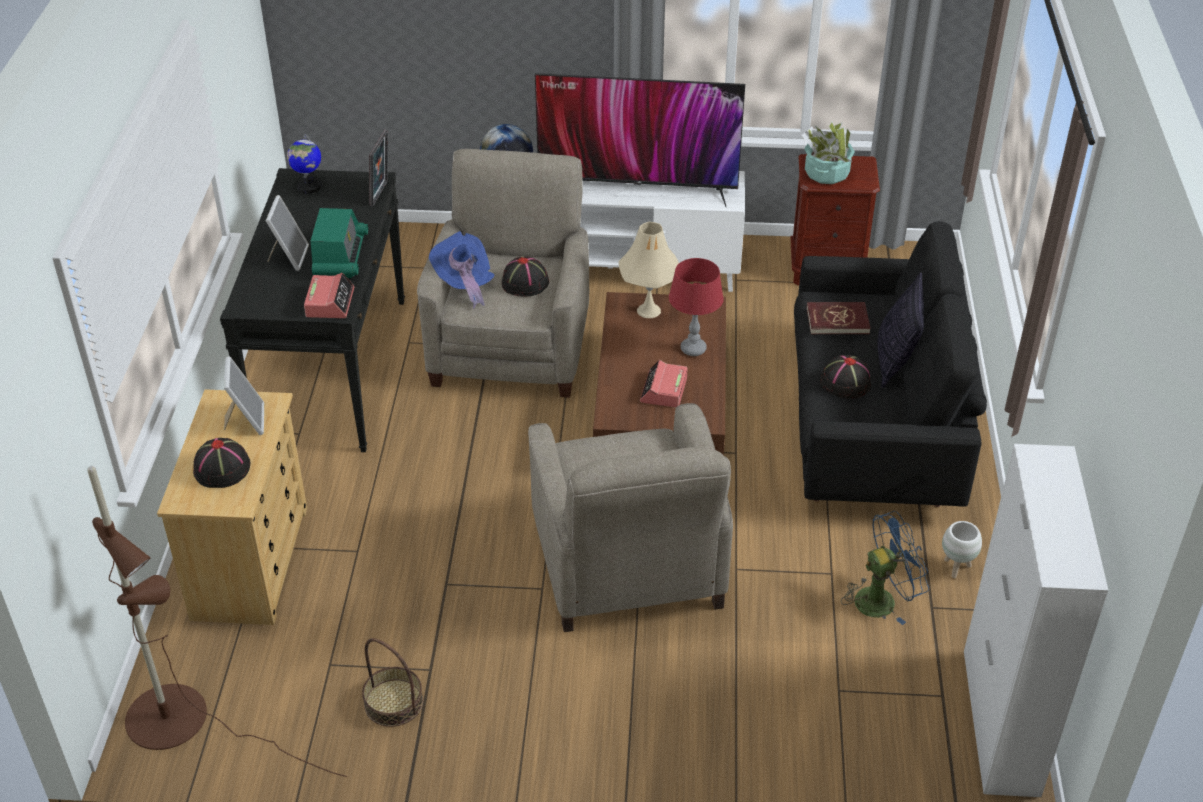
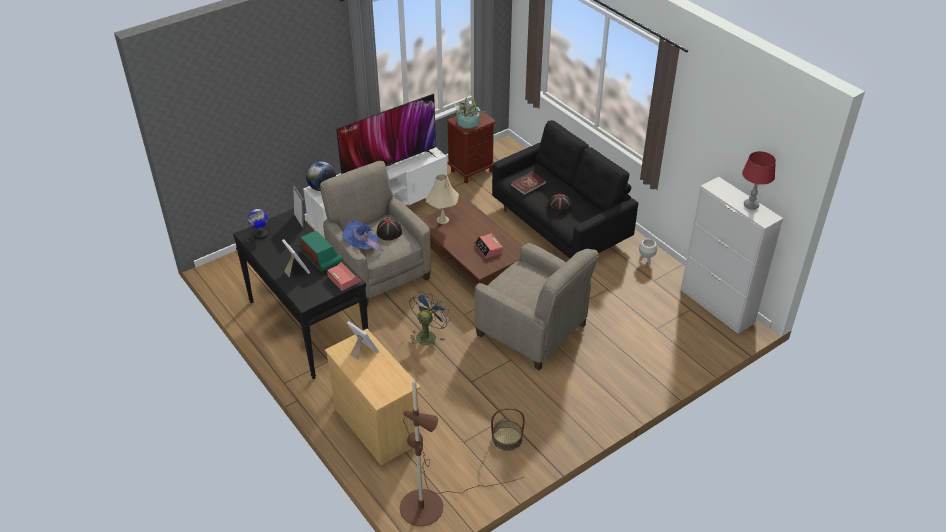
camera: 40 degrees left, 0 degrees up
(222, 469) = (380, 376): black hat -> none
(693, 349) = (480, 226): red table lamp -> red table lamp (751, 205)
(882, 599) = (634, 287): blue fan -> blue fan (427, 335)
(895, 361) = (567, 189): pillow -> none

